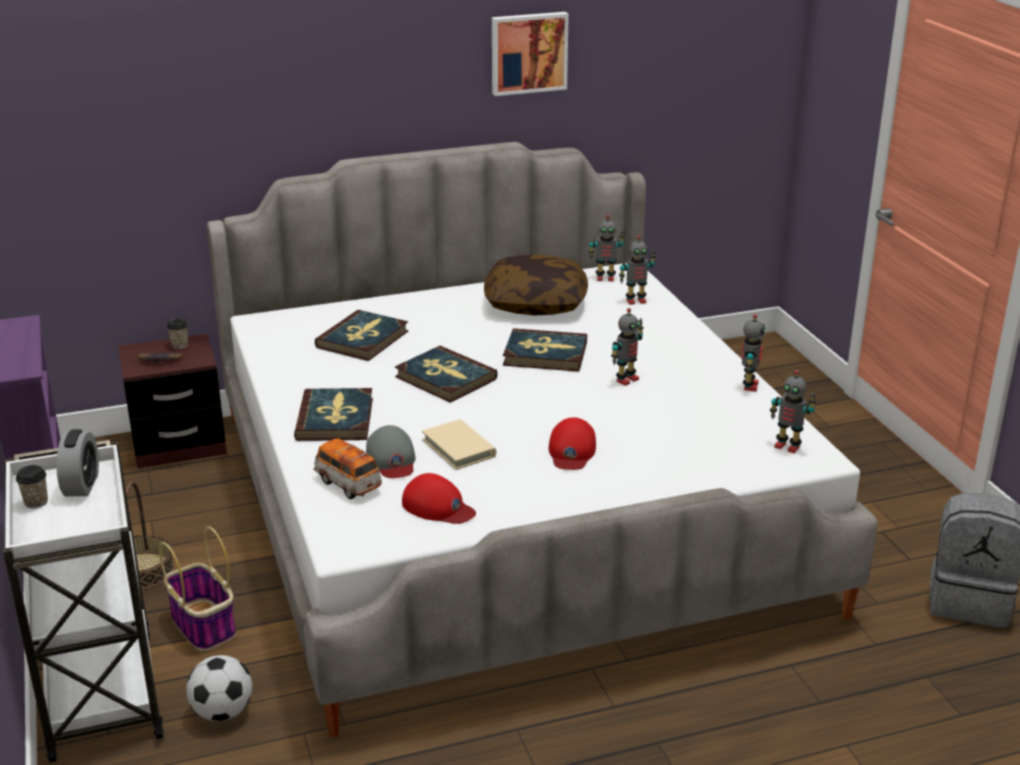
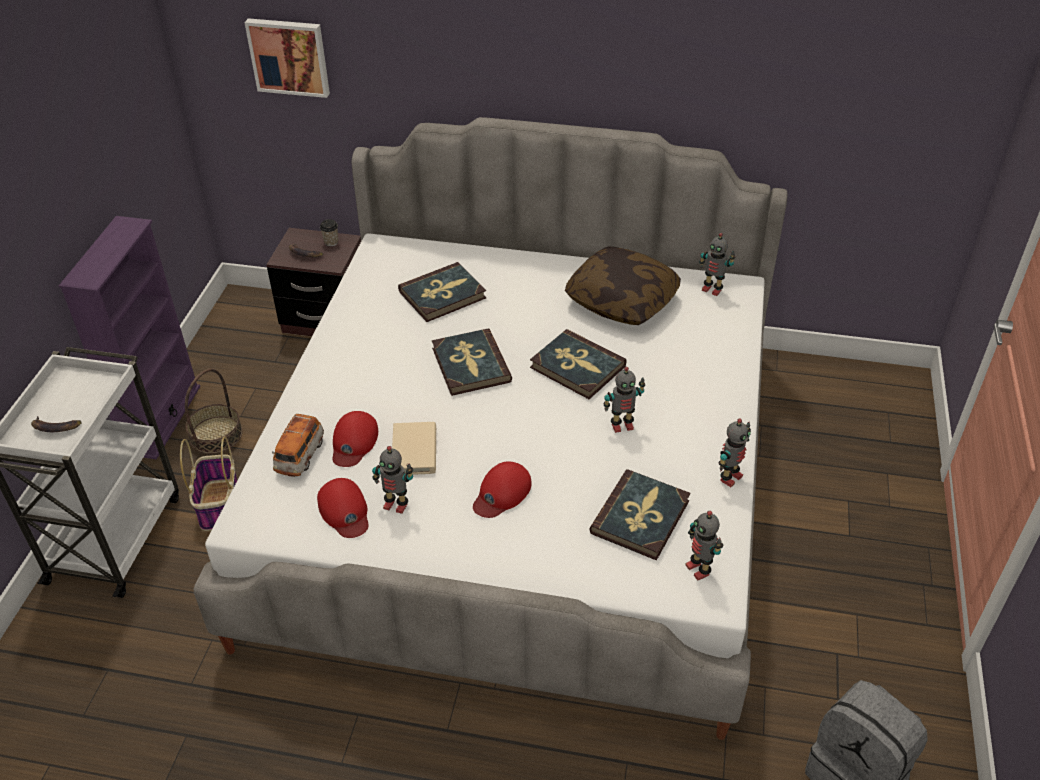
camera: 30 degrees right, 15 degrees up
(36, 502) = (48, 400): cup -> none
(71, 520) = (55, 427): none -> banana
(82, 485) = (89, 394): alarm clock -> none
(222, 712) = (175, 593): football -> none
(335, 419) = (349, 379): book -> book (641, 517)
(348, 484) = (300, 456): toy car -> toy car turned 150 degrees counterclockwise
(392, 459) = (354, 442): grey cap -> red cap
(528, 52) = (682, 48): picture -> picture (289, 56)
(635, 300) = (716, 328): toy robot -> toy robot (396, 504)

